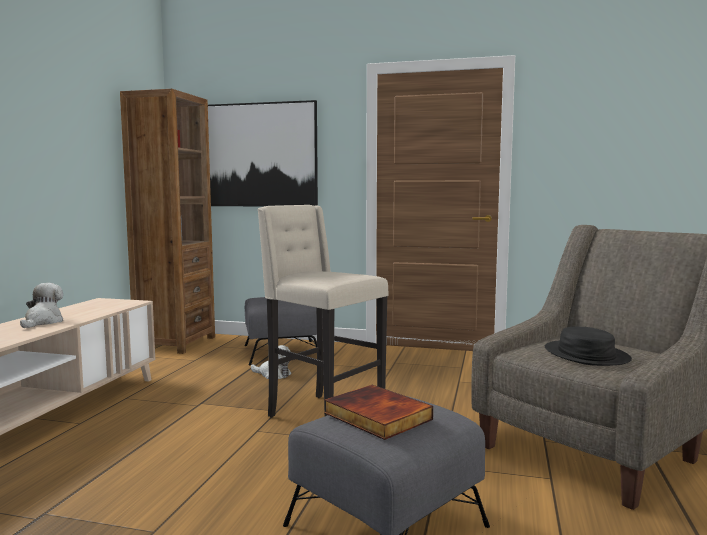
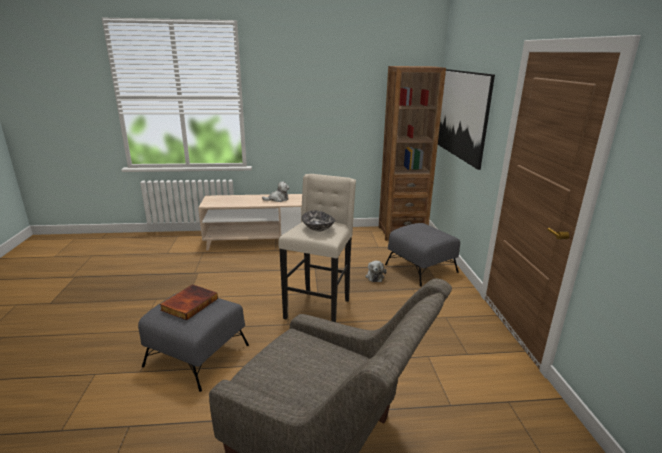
camera: 70 degrees right, 15 degrees up
(330, 274) = (318, 228): none -> bowl
(586, 355) = (294, 366): black hat -> none

